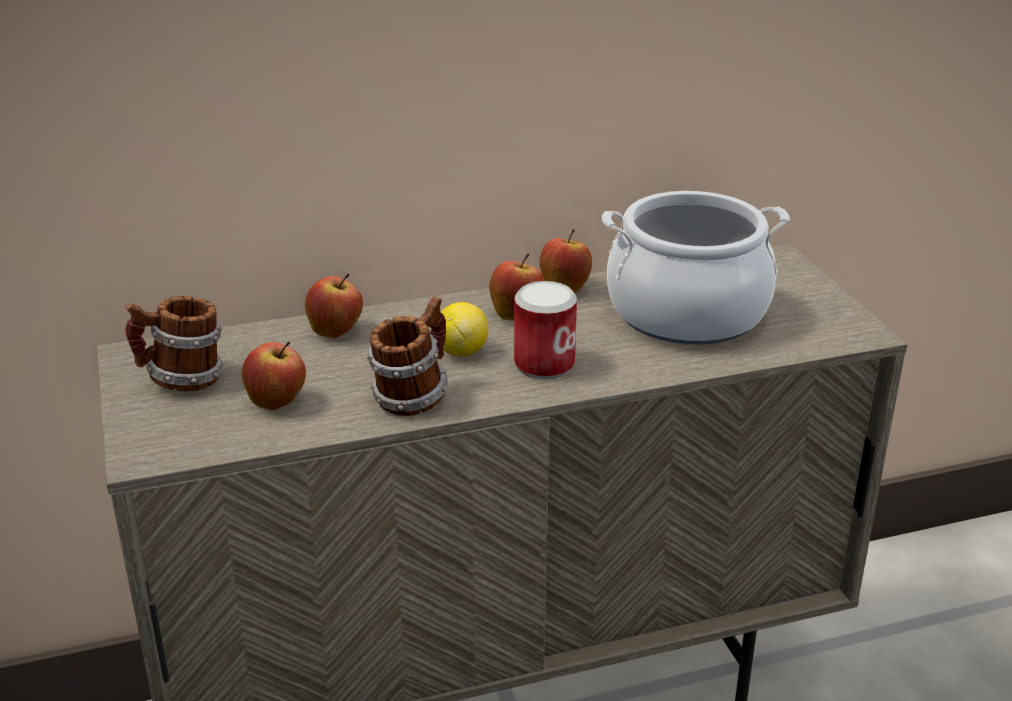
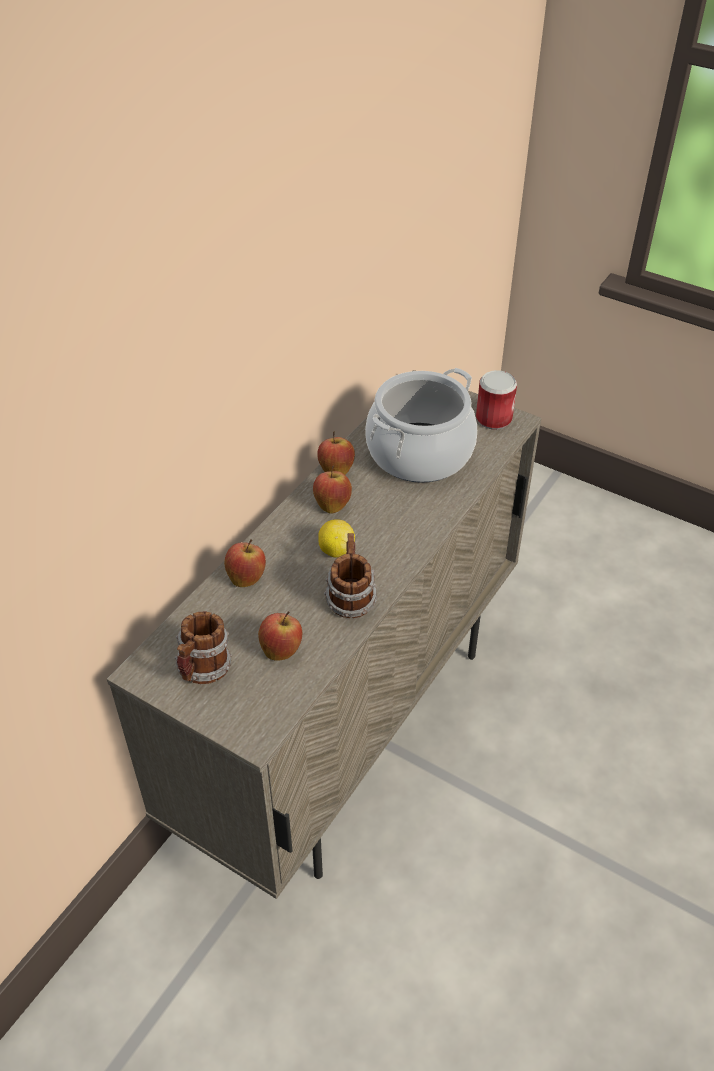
camera: 40 degrees left, 15 degrees up
(544, 364) = (390, 534): can -> can (493, 419)

